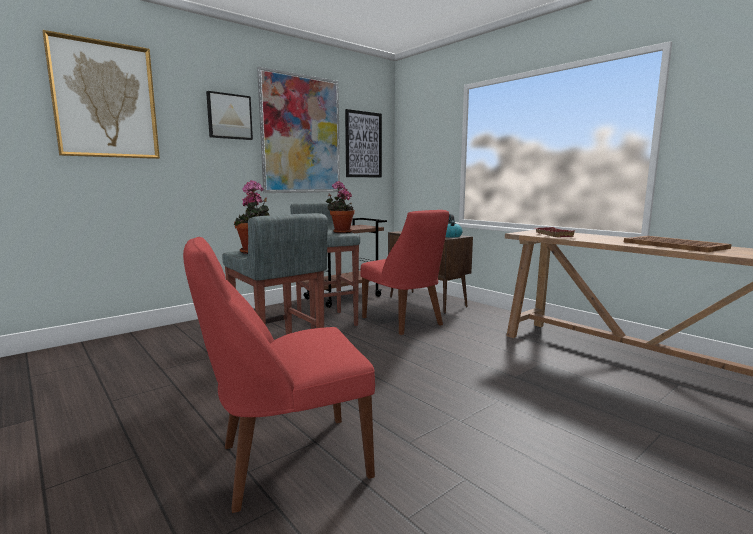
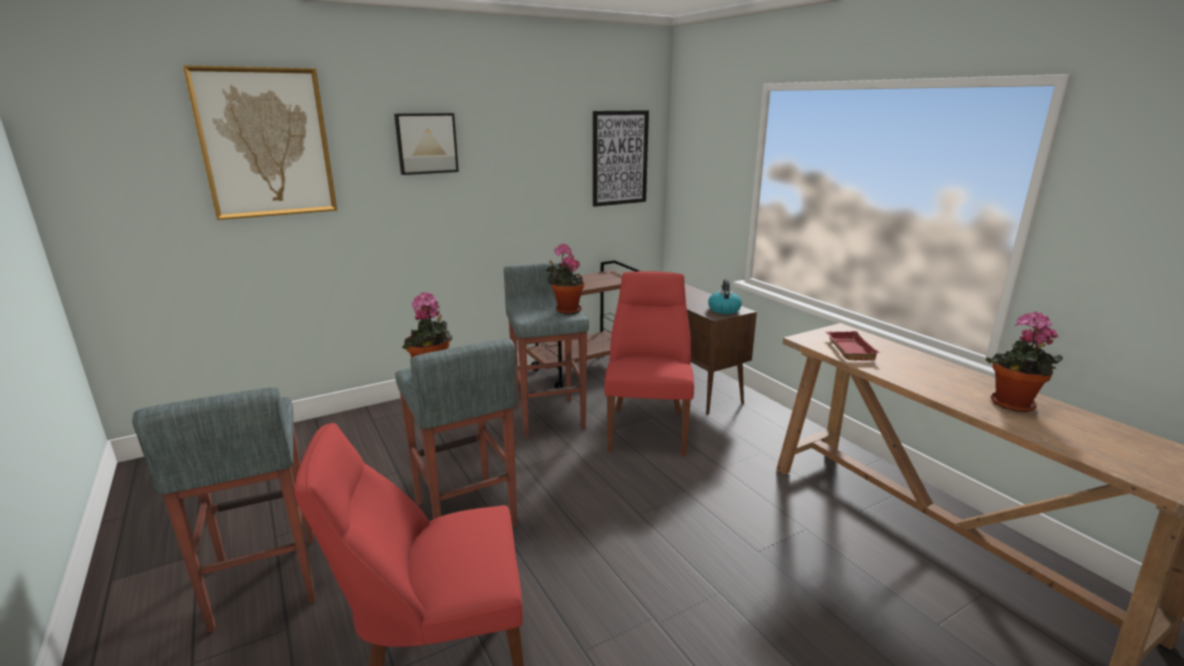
camera: 10 degrees right, 10 degrees up
(106, 429) = (263, 582): none -> grey stool
(301, 135) = (527, 155): picture -> none
(404, 322) = (647, 428): red chair -> red chair turned 150 degrees counterclockwise
(675, 245) = (1012, 405): brown tray -> potted plant

